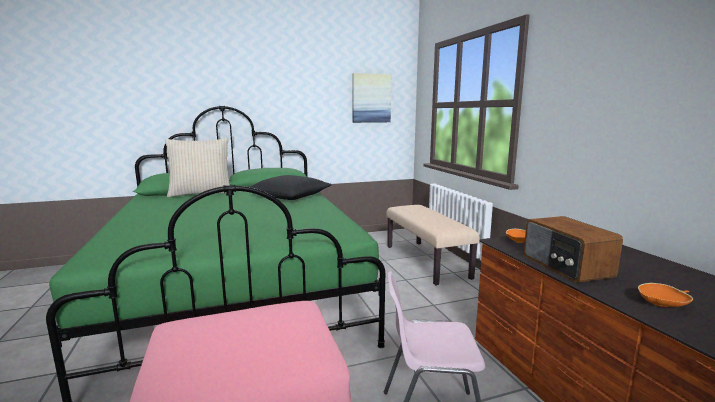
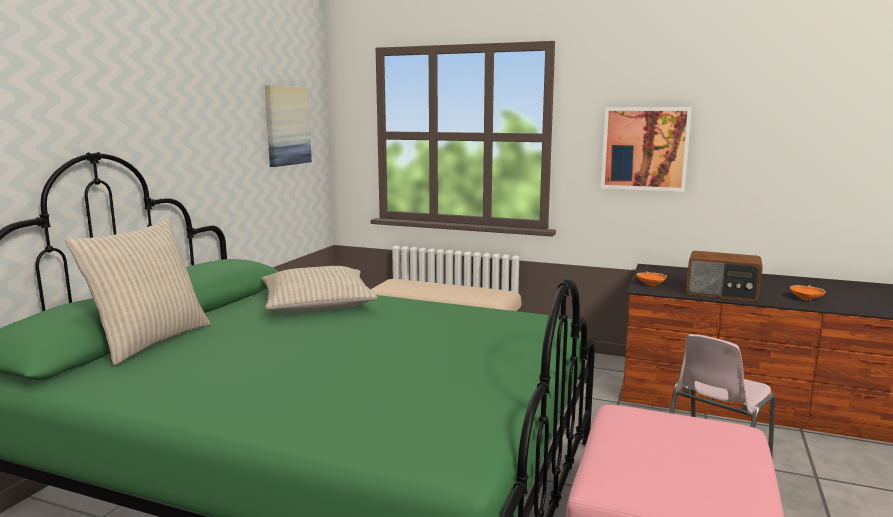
camera: 50 degrees left, 0 degrees up
(289, 196) = (317, 303): black pillow -> beige pillow
(588, 110) = (645, 148): none -> picture

